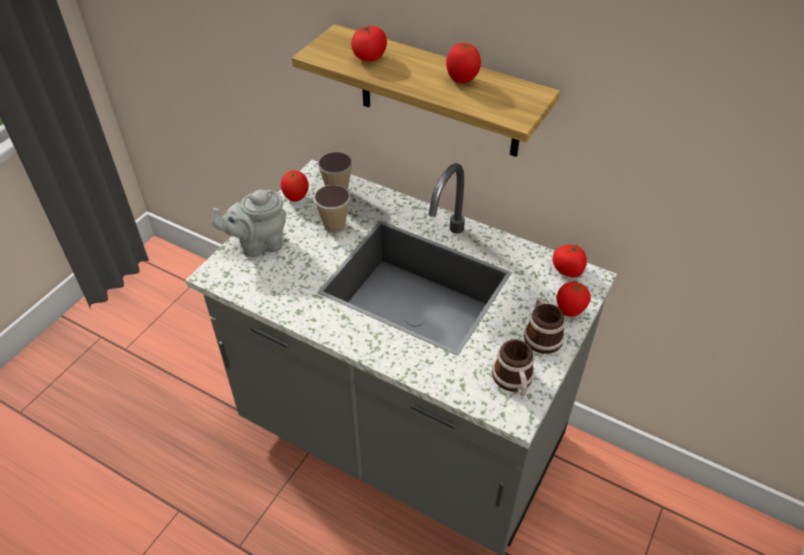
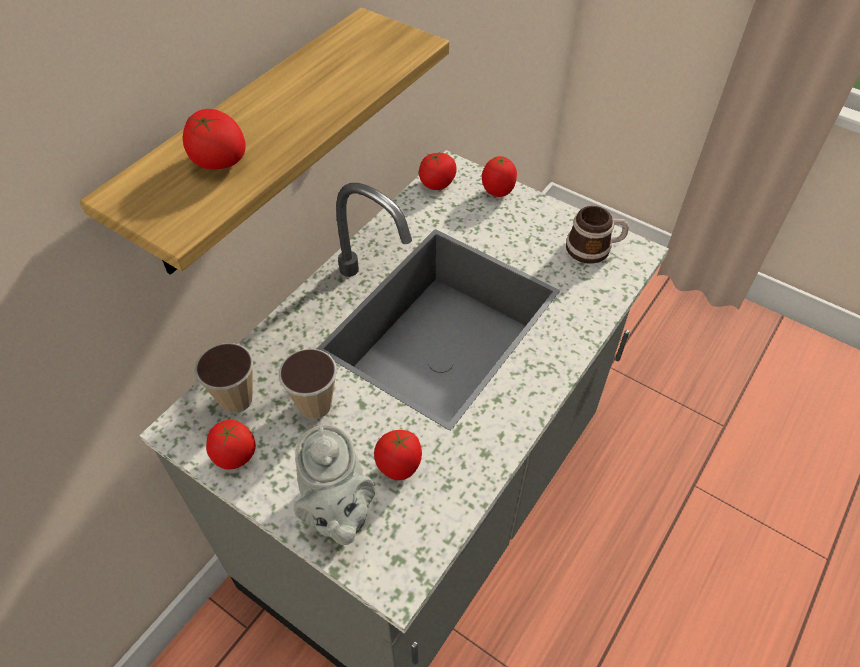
camera: 85 degrees left, 5 degrees up
(462, 80) = (316, 77): tomato -> tomato (399, 468)
(541, 334) = (530, 218): mug -> none

